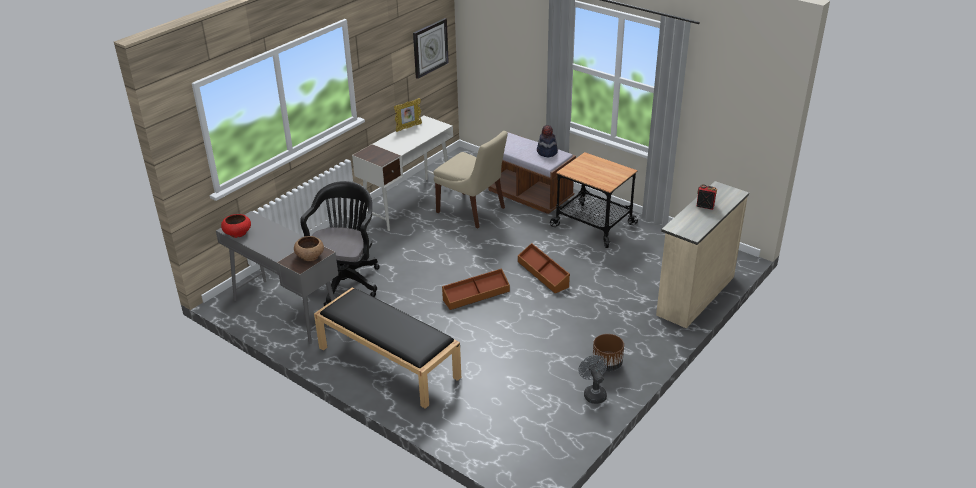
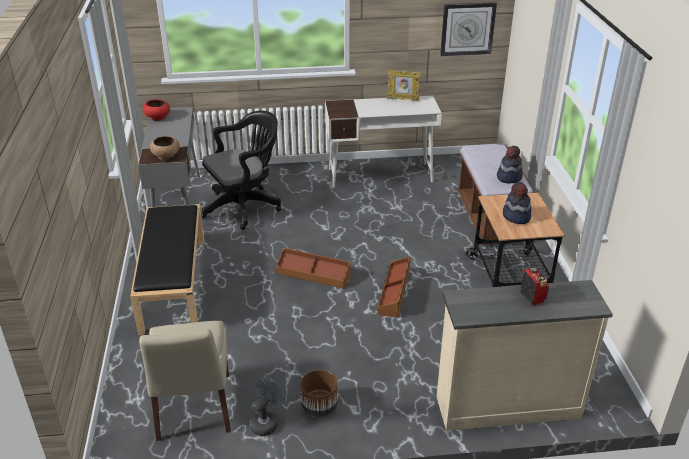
camera: 45 degrees right, 0 degrees up
(472, 211) = (421, 207): beige chair -> beige chair (194, 409)
(597, 173) = (516, 216): none -> hat

